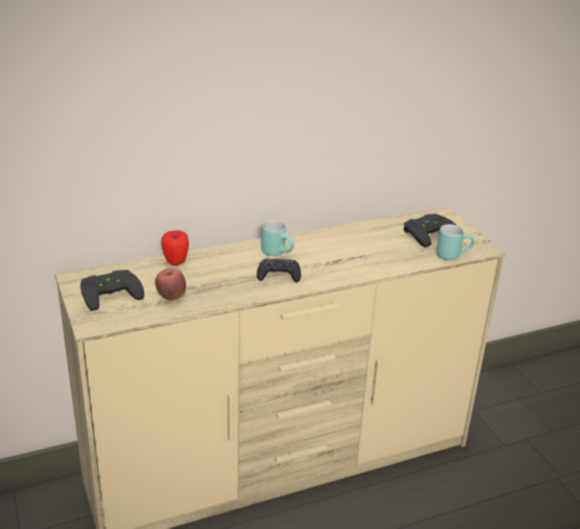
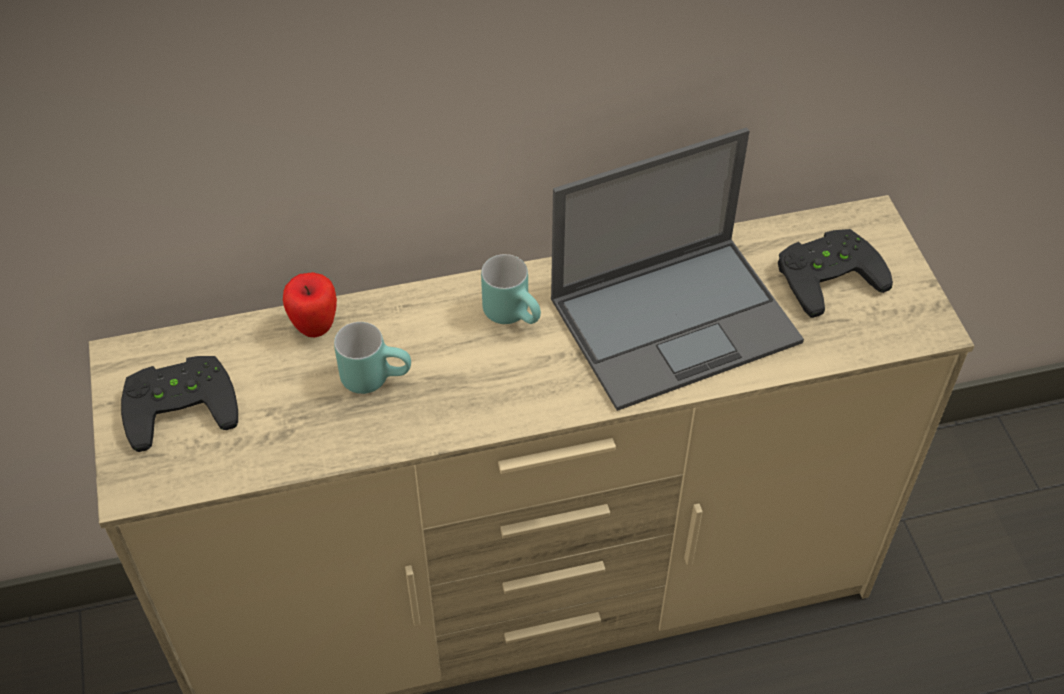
camera: 10 degrees right, 20 degrees up
(171, 297) = (289, 425): apple -> none
(278, 275) = (503, 378): black game controller -> none
(360, 251) = (677, 319): none -> laptop
(452, 254) = (863, 342): turquoise mug -> turquoise mug (376, 376)

